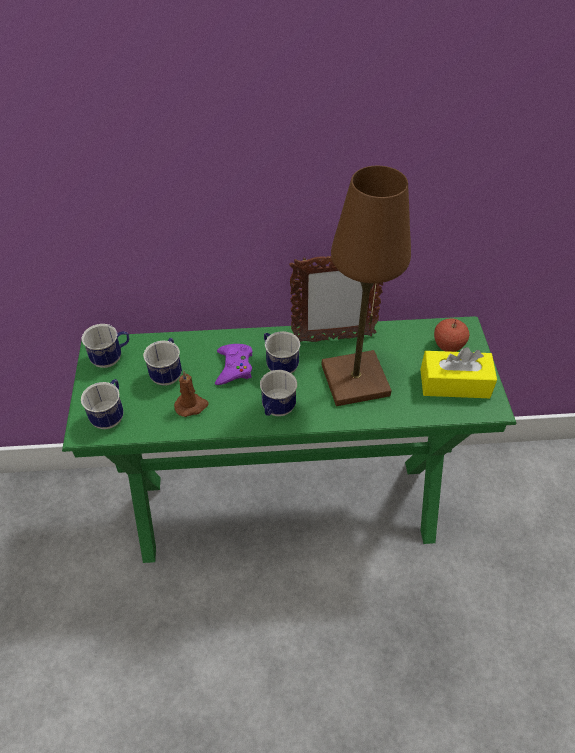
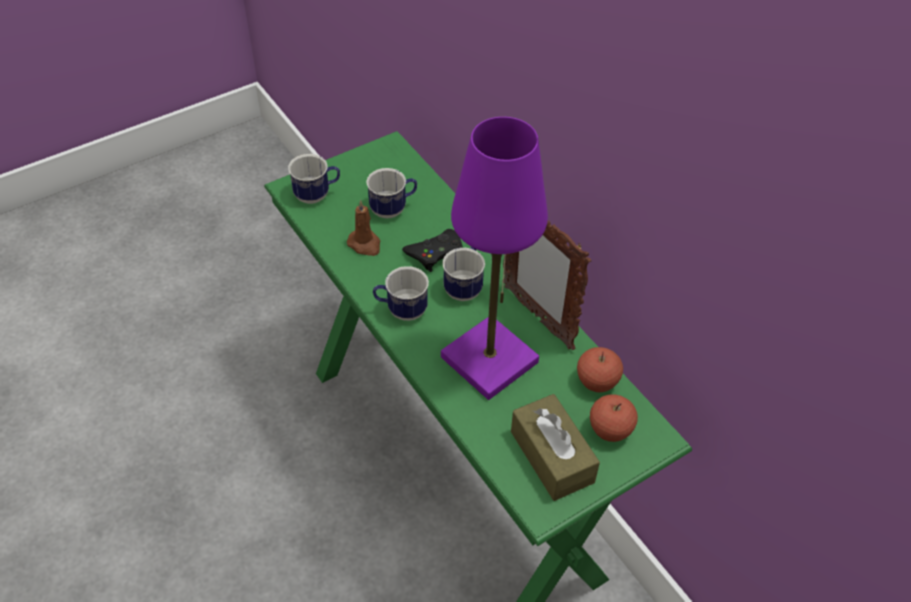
camera: 60 degrees right, 0 degrees up
(112, 358) = (383, 162): mug -> none
(234, 367) = (436, 253): purple game controller -> black game controller
(355, 380) = (490, 360): brown table lamp -> purple table lamp
(406, 335) = (597, 382): none -> apple
(454, 383) = (552, 456): yellow tissue box -> brown tissue box

